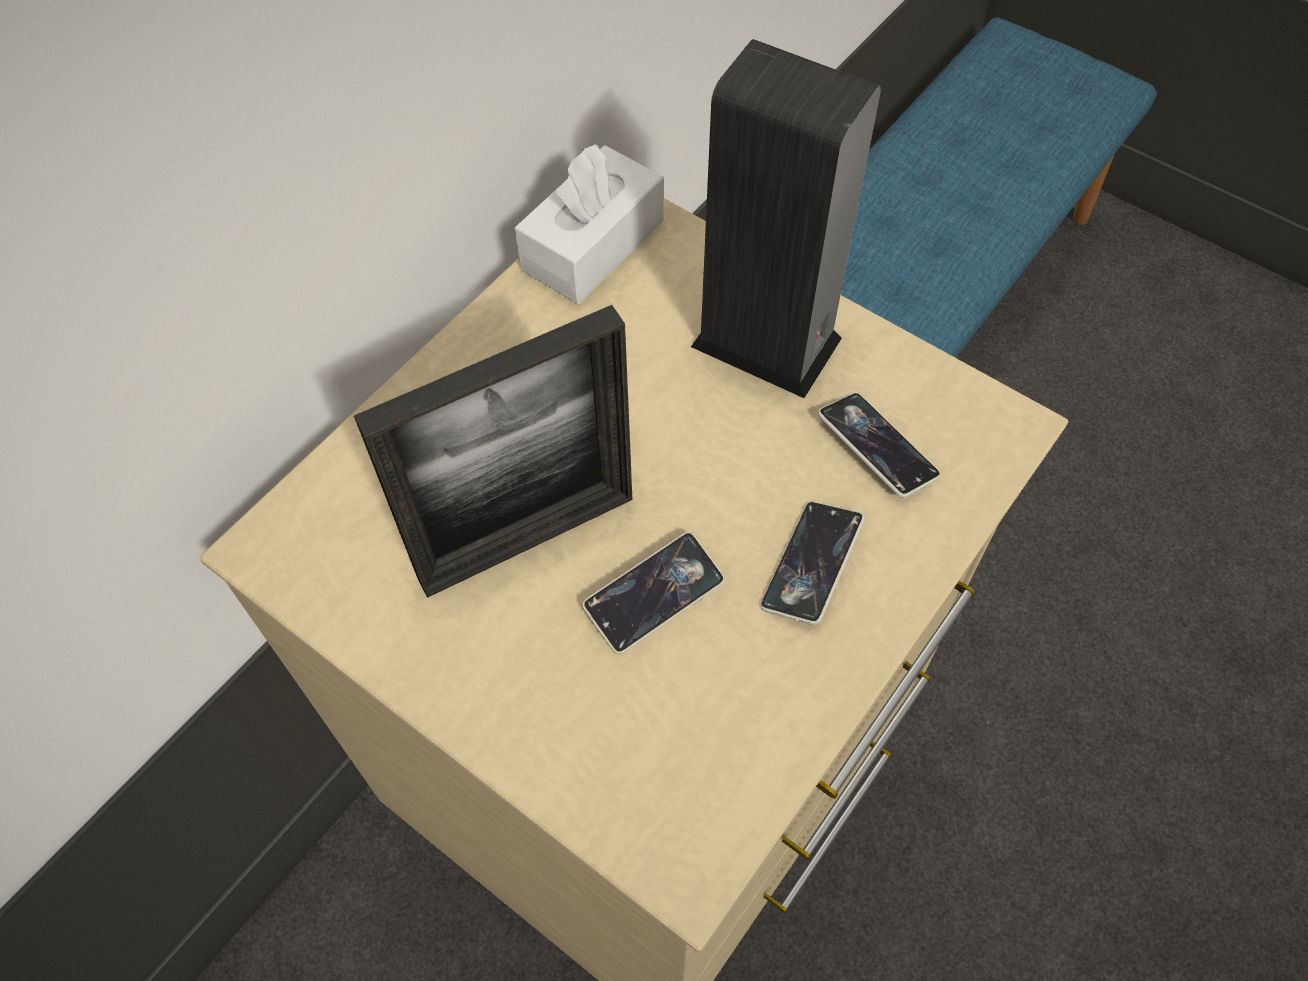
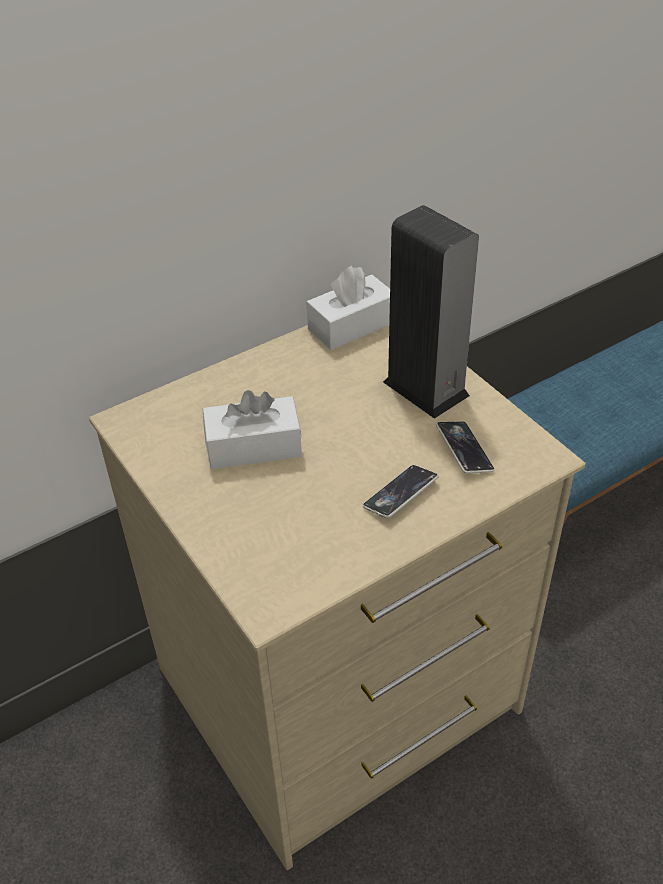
camera: 20 degrees right, 15 degrees down
(527, 538) = (253, 446): picture frame -> white tissue box
(654, 596) = (308, 487): phone -> none

